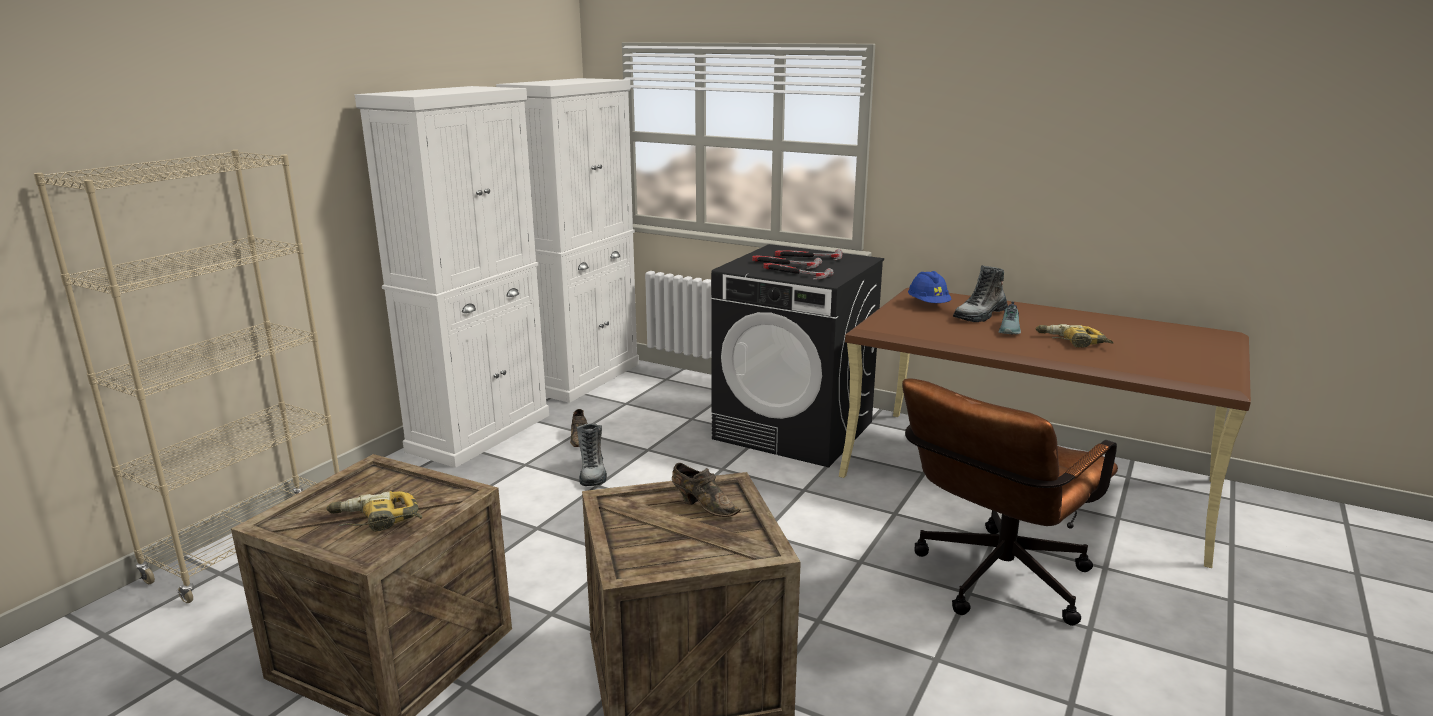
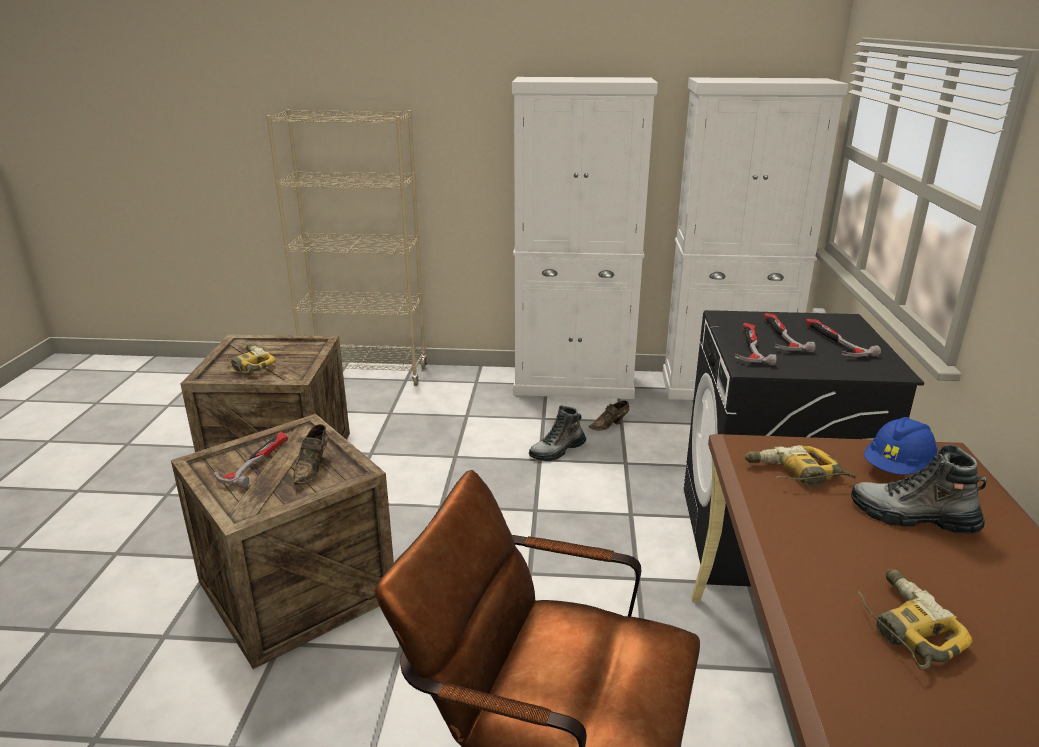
camera: 65 degrees right, 5 degrees up
(659, 535) = (256, 461): none -> hammer
(920, 325) = (795, 475): none -> power drill
(1010, 329) = (884, 553): shoe -> none

